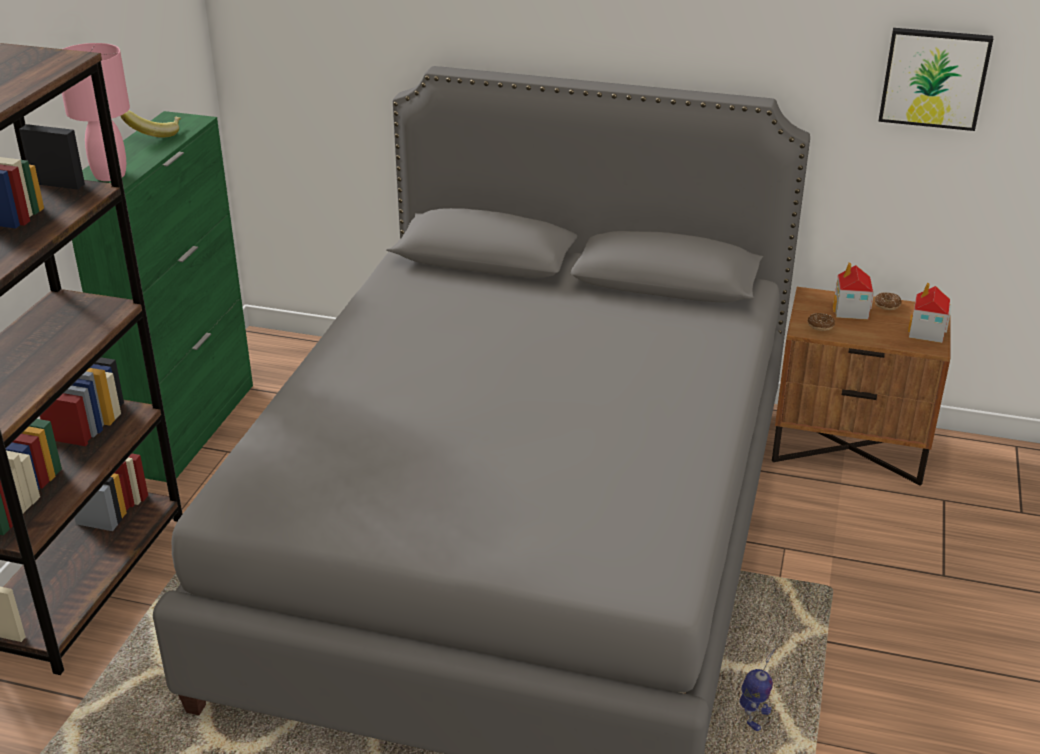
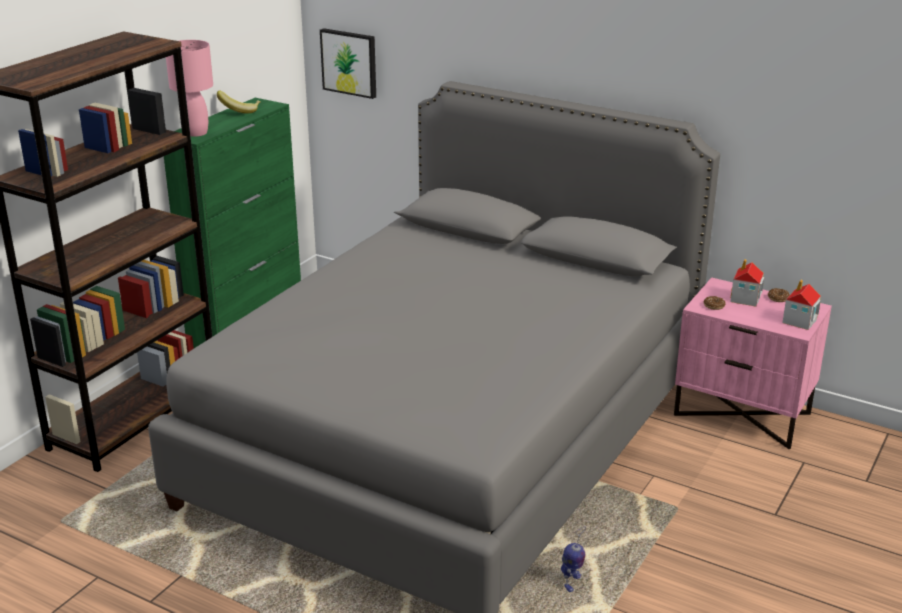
camera: 15 degrees right, 5 degrees down
(849, 446) = (743, 413): brown nightstand -> pink nightstand
(934, 78) = (816, 115): picture -> picture (350, 62)

